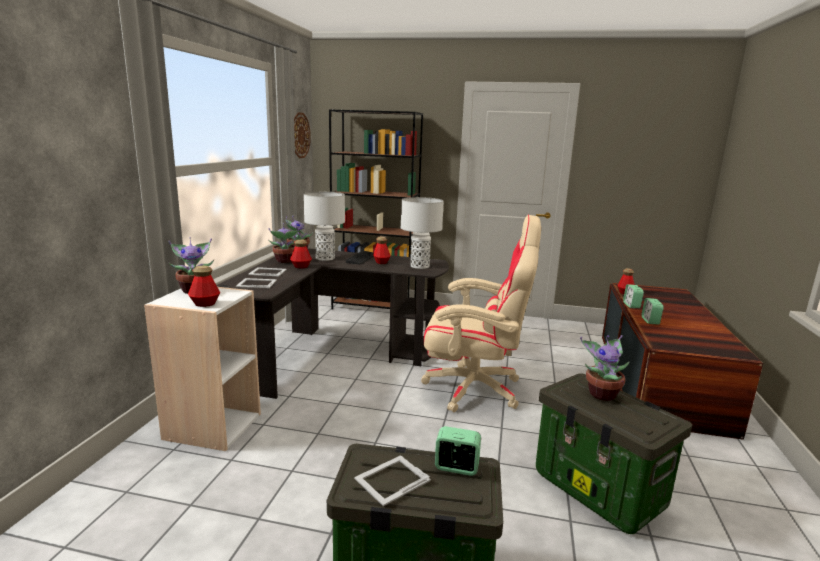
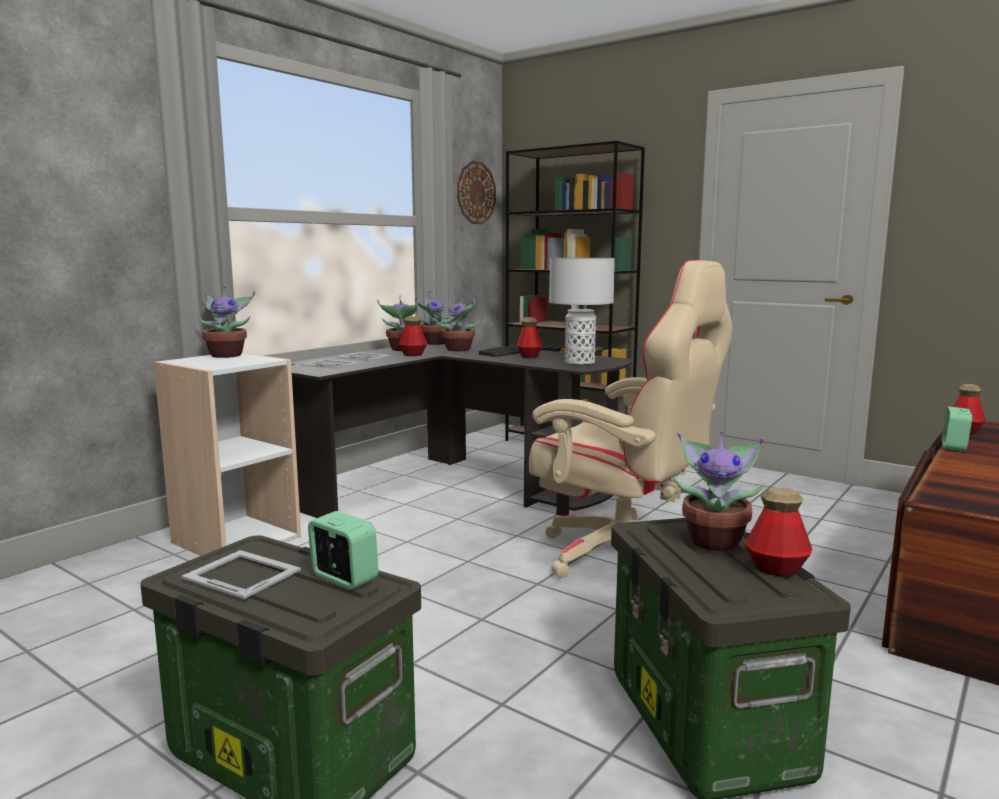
camera: 25 degrees right, 5 degrees down
(205, 304) = (213, 365): bottle -> bottle (776, 569)
(325, 258) = (460, 350): white table lamp -> potted plant
(391, 479) = (241, 573): picture frame -> picture frame turned 45 degrees clockwise
(650, 321) = (965, 468): alarm clock -> none

